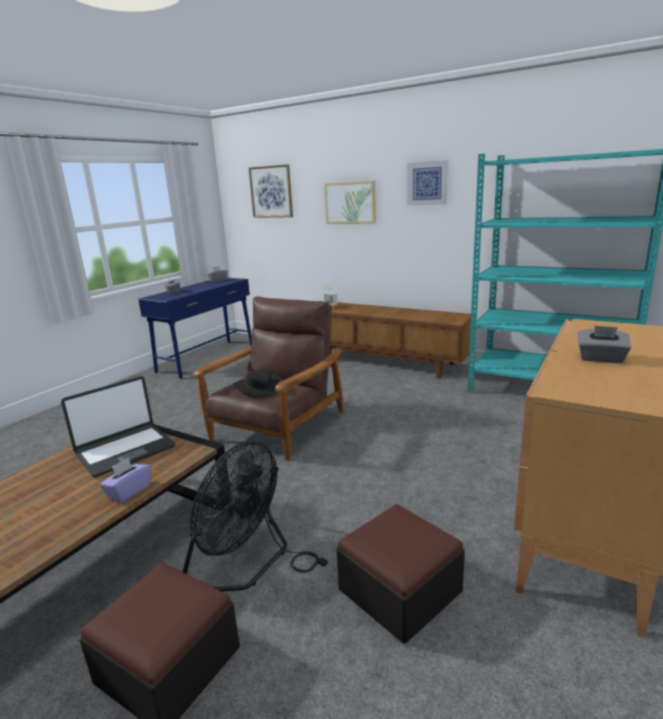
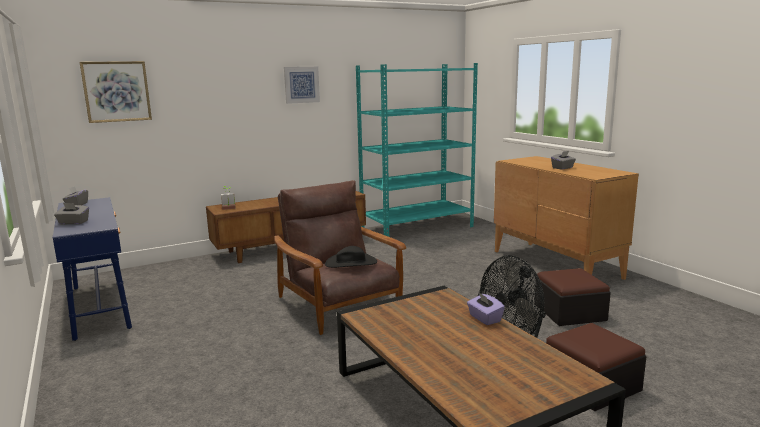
camera: 60 degrees left, 5 degrees down
(125, 450) = (410, 316): laptop -> none
(350, 203) = (226, 102): picture -> none

